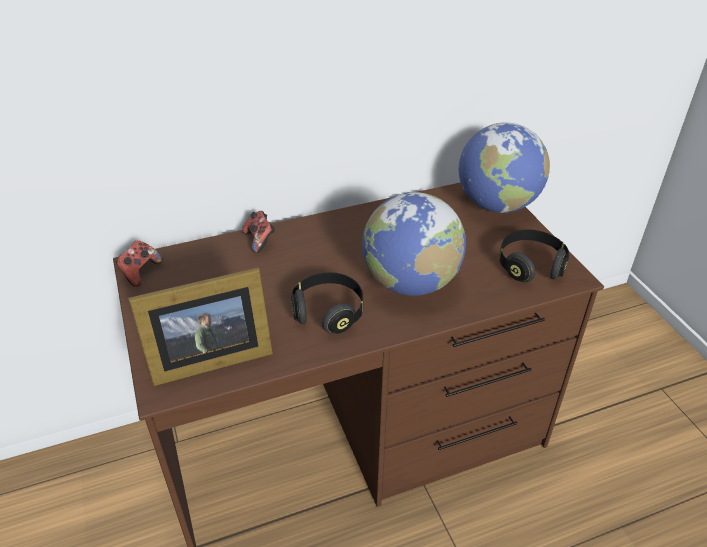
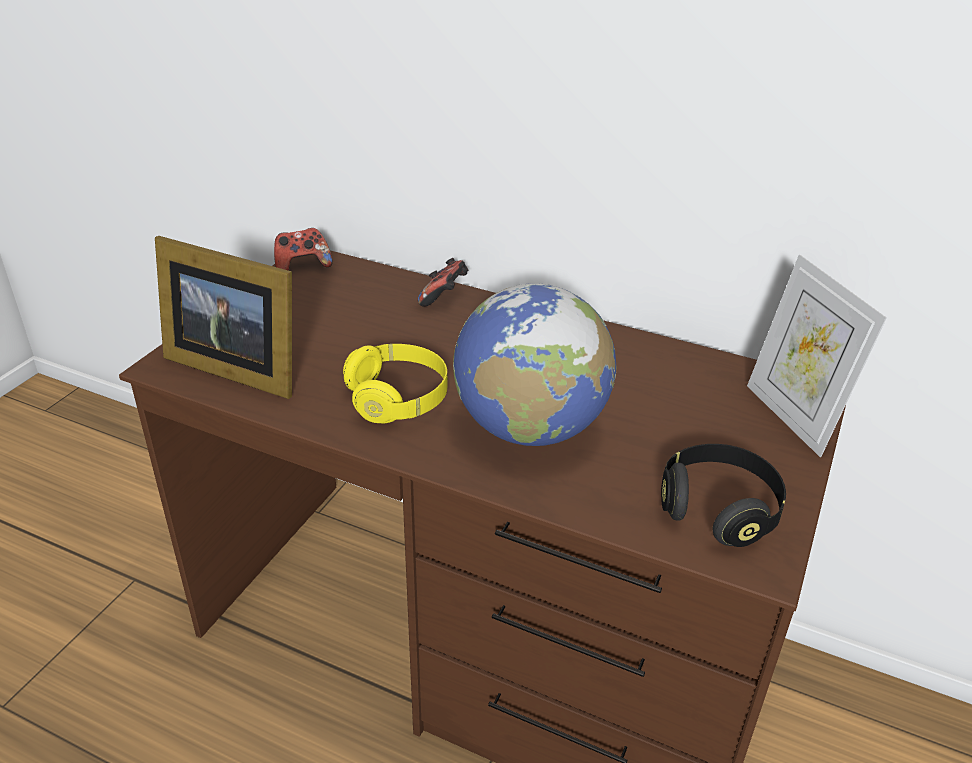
camera: 45 degrees right, 5 degrees down
(328, 312) = (398, 399): black headphones -> yellow headphones
(497, 205) = (792, 417): globe -> picture frame

